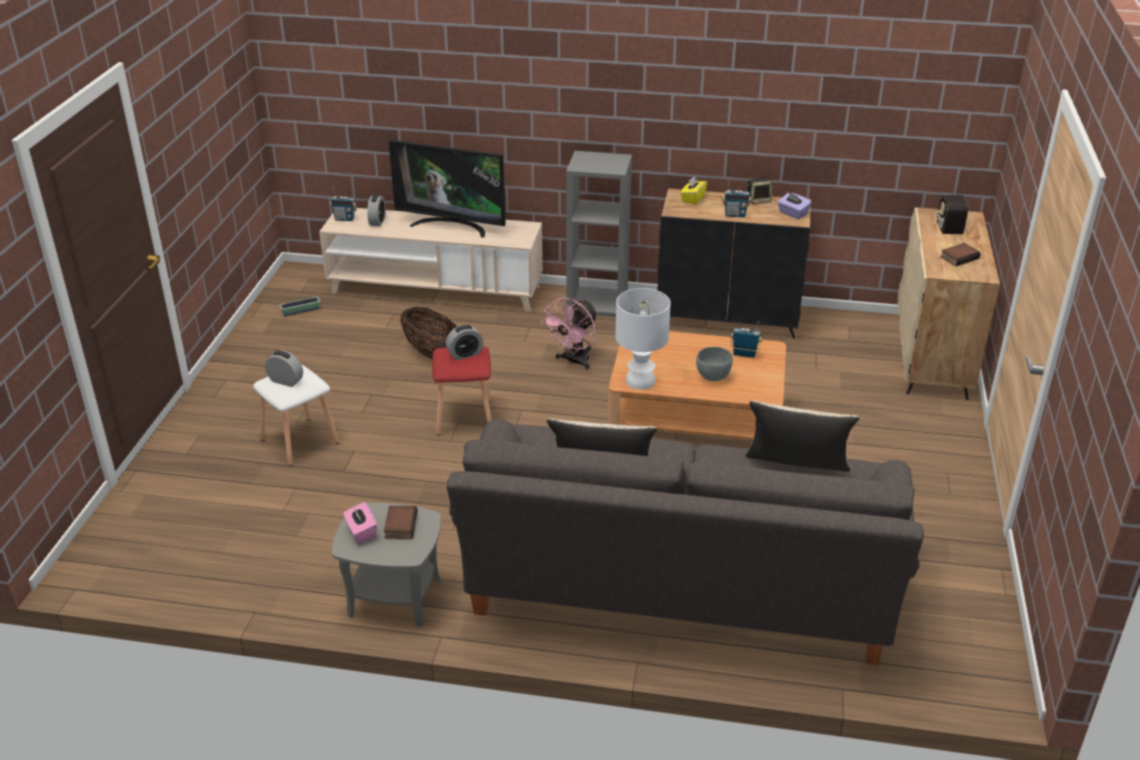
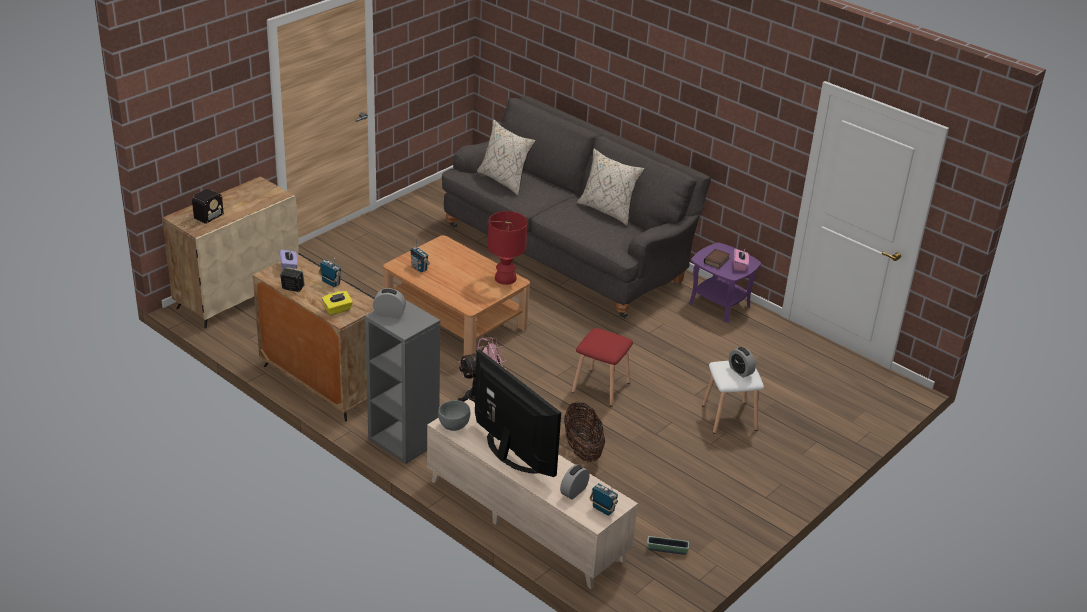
camera: 150 degrees left, 0 degrees up
(394, 598) = (719, 304): grey side table -> purple side table
(465, 354) = (600, 341): alarm clock -> alarm clock (389, 314)
(639, 380) = (505, 279): white table lamp -> red table lamp
(712, 377) = (458, 263): grey bowl -> grey bowl (454, 426)
(959, 257) = (248, 197): book -> none

